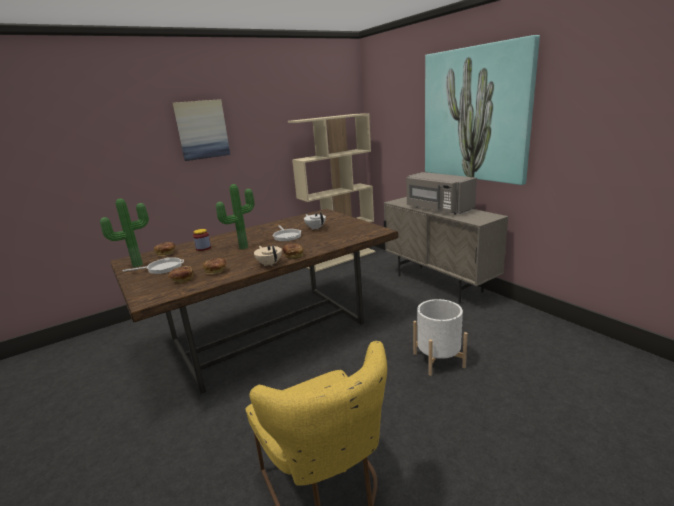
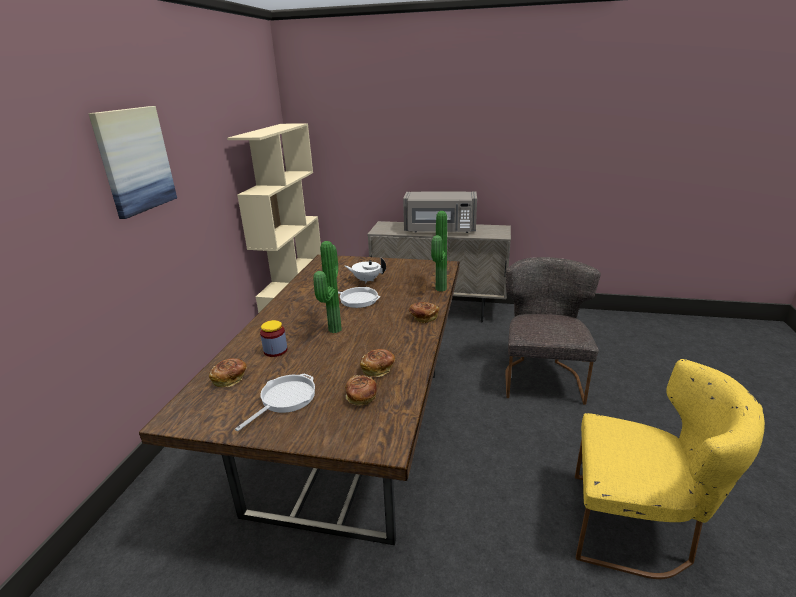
camera: 45 degrees left, 5 degrees up
(137, 264) = (221, 413): potted plant -> potted plant (438, 289)
(269, 264) = (421, 336): beige teapot -> none
(438, 360) = (541, 377): white planter -> grey chair
(475, 114) = (464, 125): picture -> none

